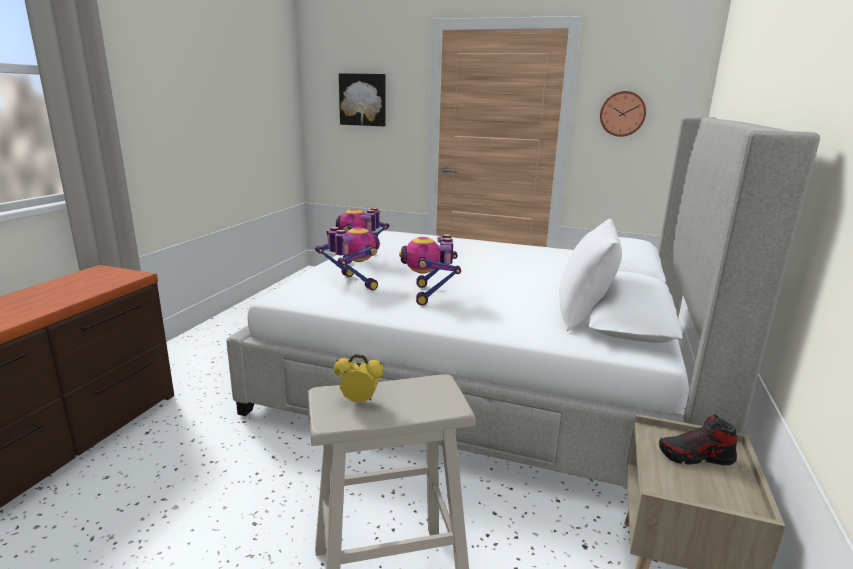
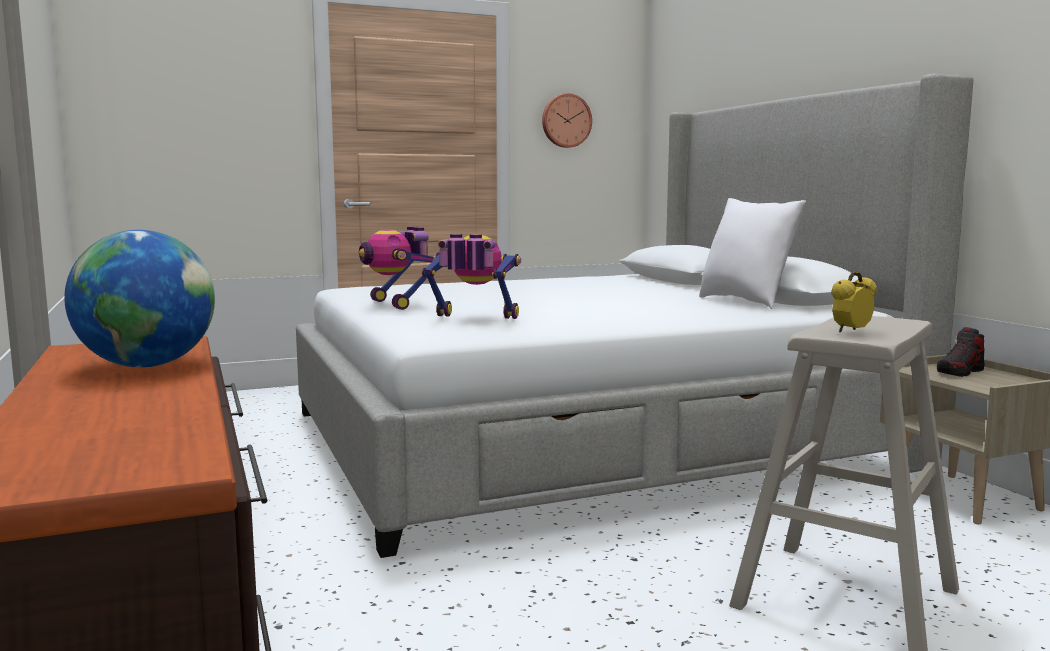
camera: 40 degrees left, 10 degrees down
(68, 293) = (147, 366): none -> globe
(363, 100) = (197, 100): picture -> none
(430, 295) = (584, 312): toy robot -> none

